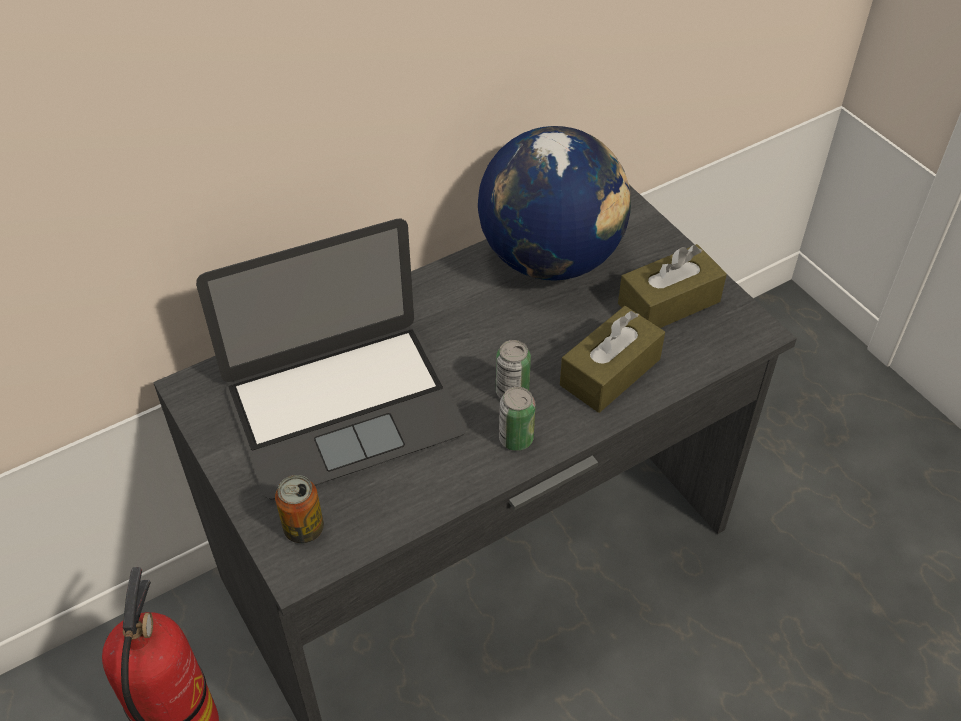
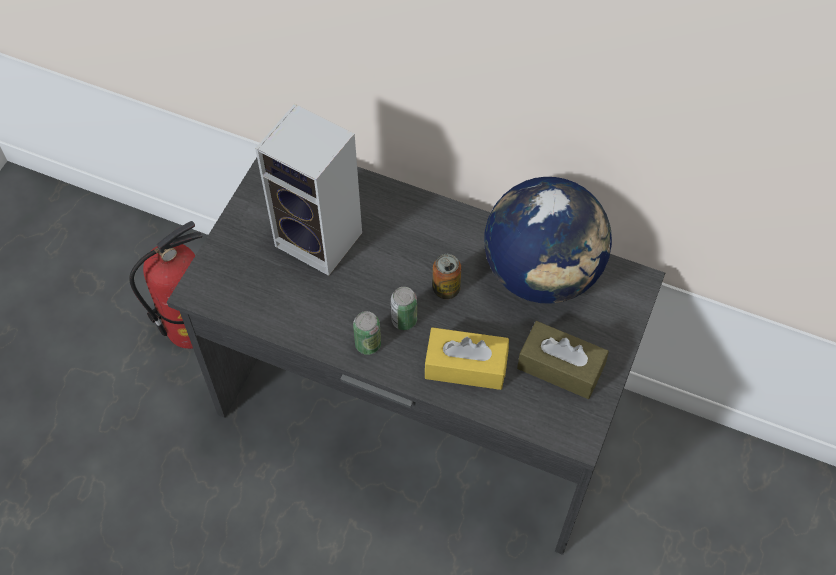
camera: 55 degrees right, 10 degrees up
(303, 528) = (223, 277): can -> can (446, 289)
(343, 408) = (322, 239): laptop -> speaker
(610, 372) = (465, 366): brown tissue box -> yellow tissue box

